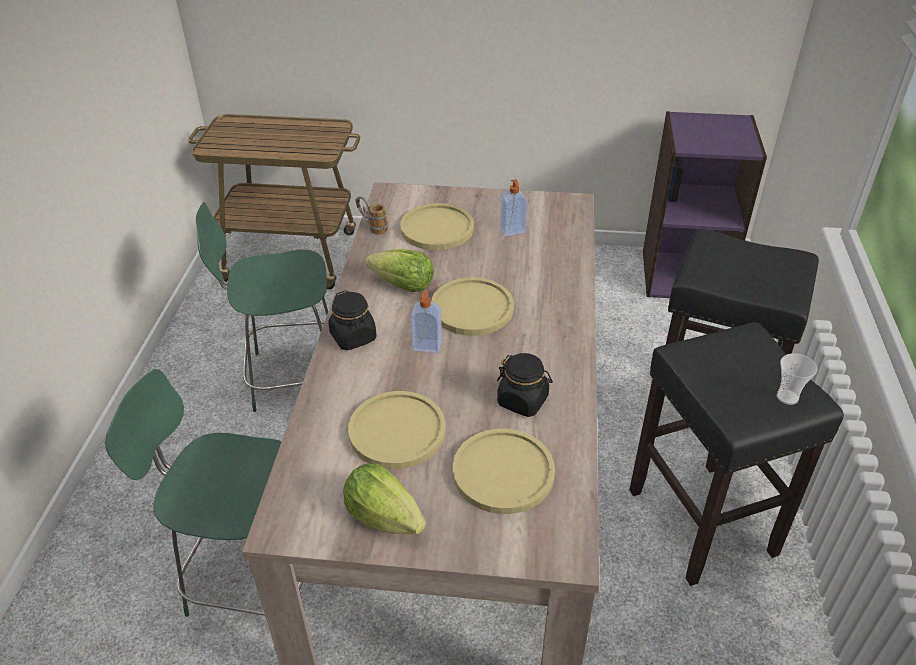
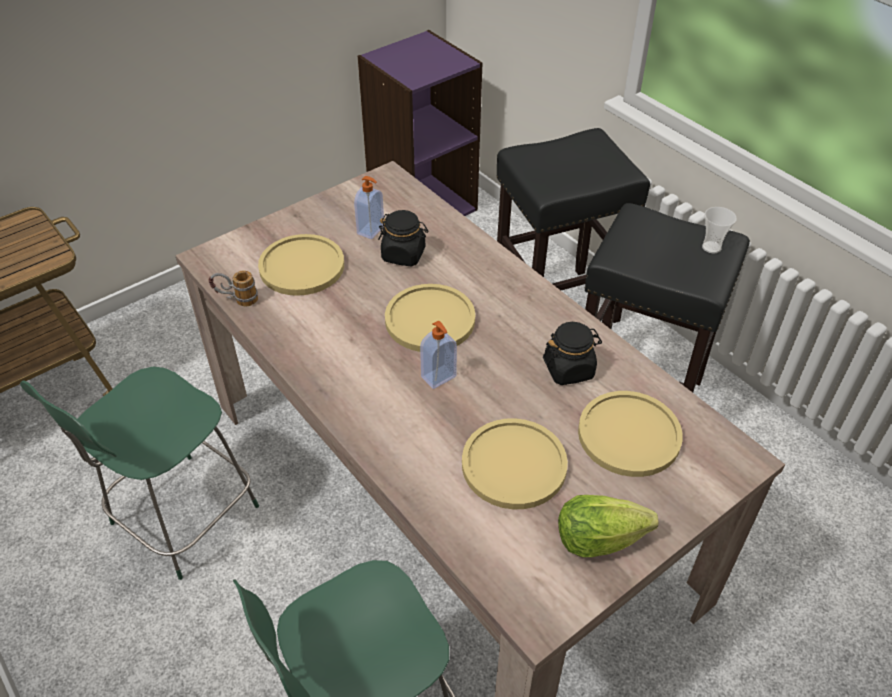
camera: 45 degrees left, 5 degrees up
(353, 337) = (366, 413): black jar -> black jar (404, 255)
(403, 286) = (345, 338): lettuce -> none

